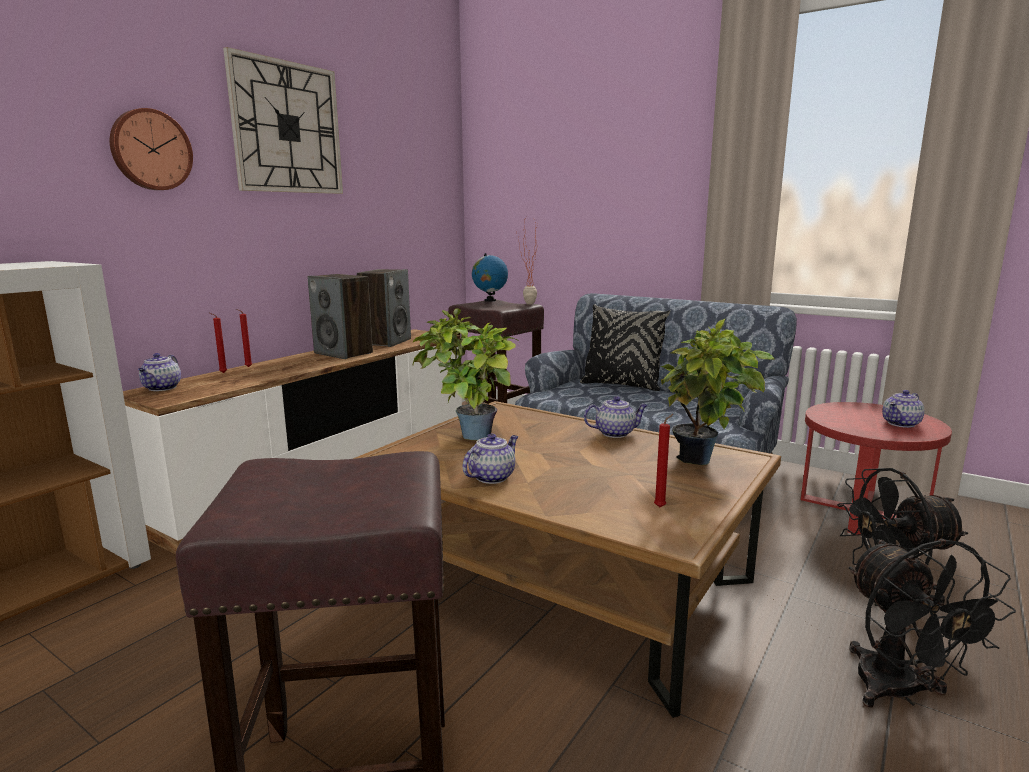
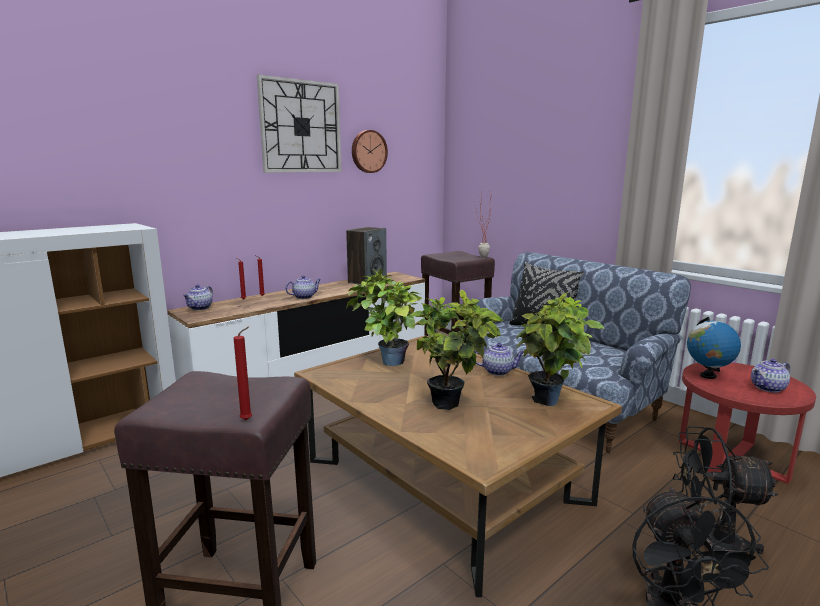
camera: 15 degrees right, 0 degrees up
(150, 150) = (203, 148): wall clock -> wall clock (368, 151)
(344, 353) = (331, 289): speaker -> none
(490, 300) = (455, 252): globe -> globe (707, 376)
(492, 477) = (383, 396): teapot -> teapot (304, 297)
(589, 476) = (453, 404): none -> potted plant
(661, 507) = (490, 436): red candle -> red candle (248, 420)

